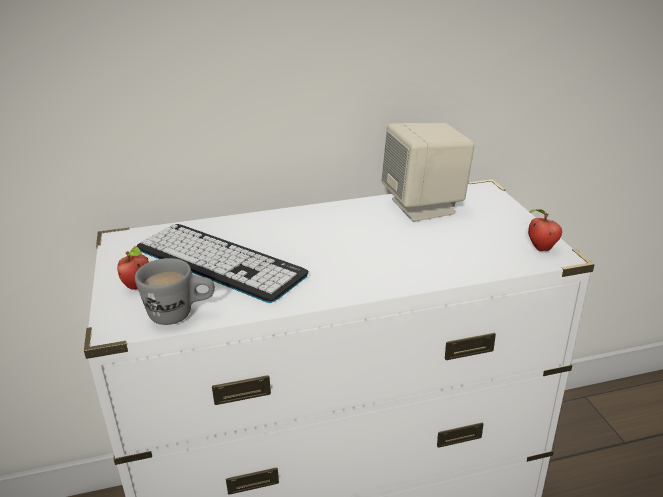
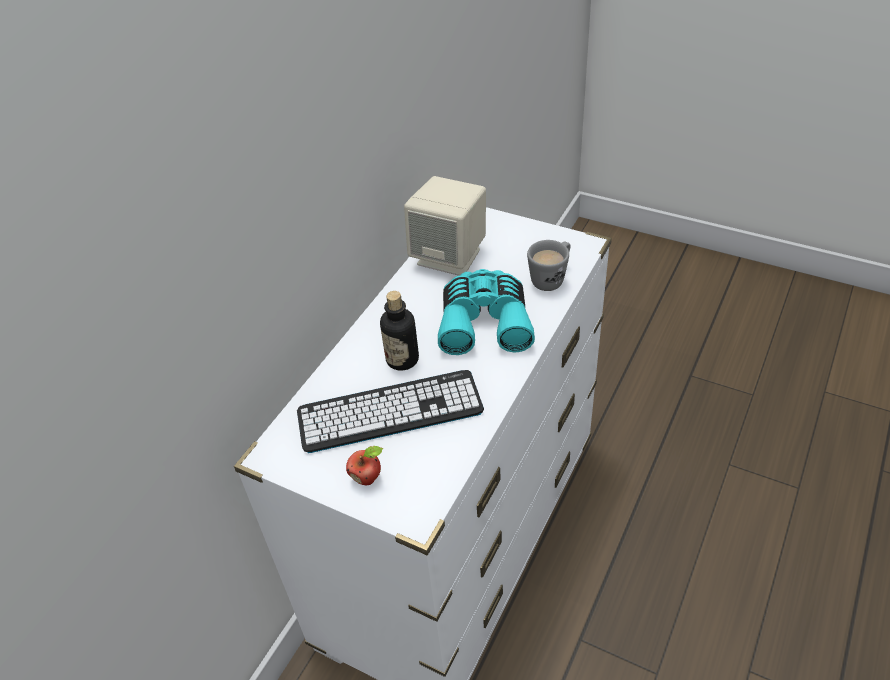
camera: 45 degrees left, 15 degrees up
(181, 314) = (440, 471): grey mug -> grey mug (551, 278)
(282, 241) = (402, 359): none -> bottle
(378, 254) = (484, 321): none -> turquoise binoculars
(540, 248) = (570, 245): apple -> none

